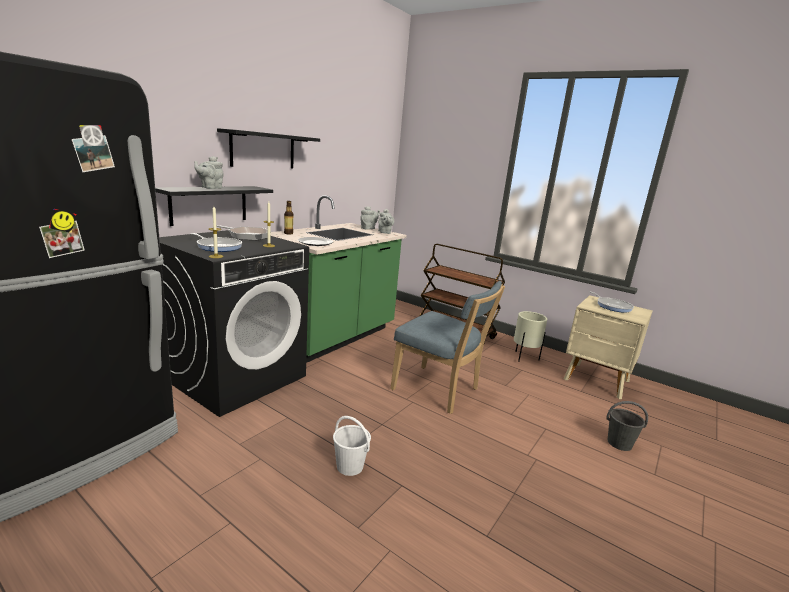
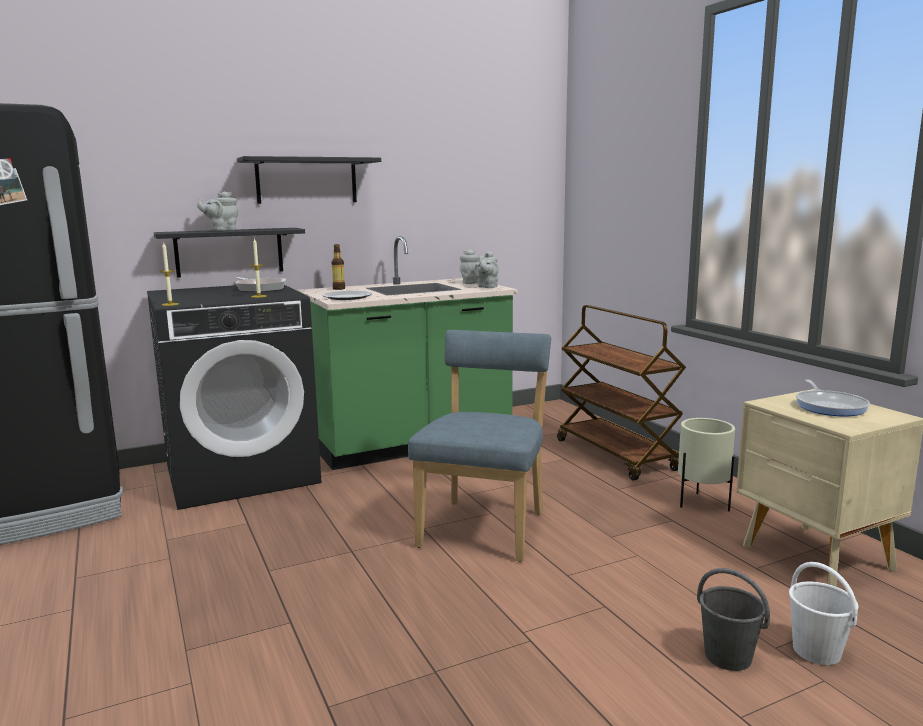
camera: 30 degrees right, 5 degrees down
(218, 247) = (197, 297): frying pan -> none
(350, 466) = (254, 587): white bucket -> white bucket (817, 651)
(439, 391) = (485, 526): blue chair -> blue chair turned 135 degrees counterclockwise

